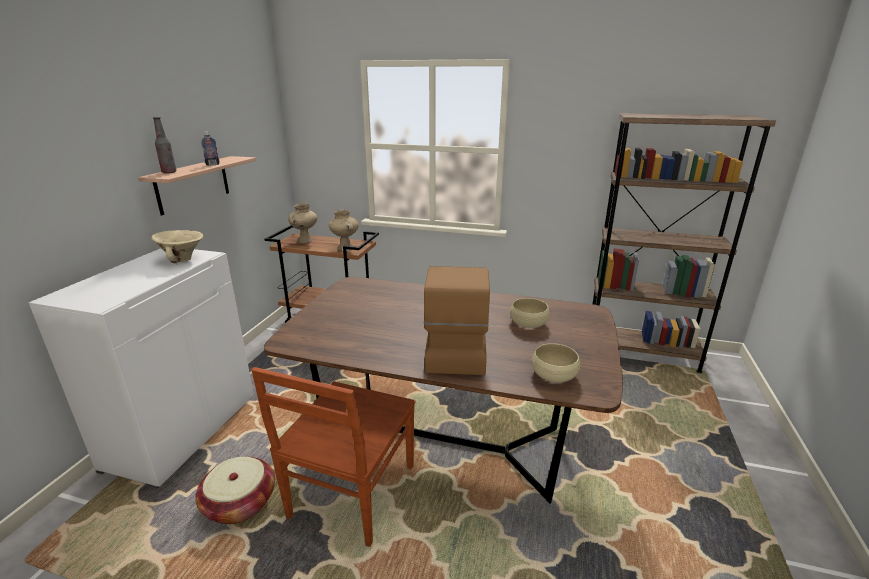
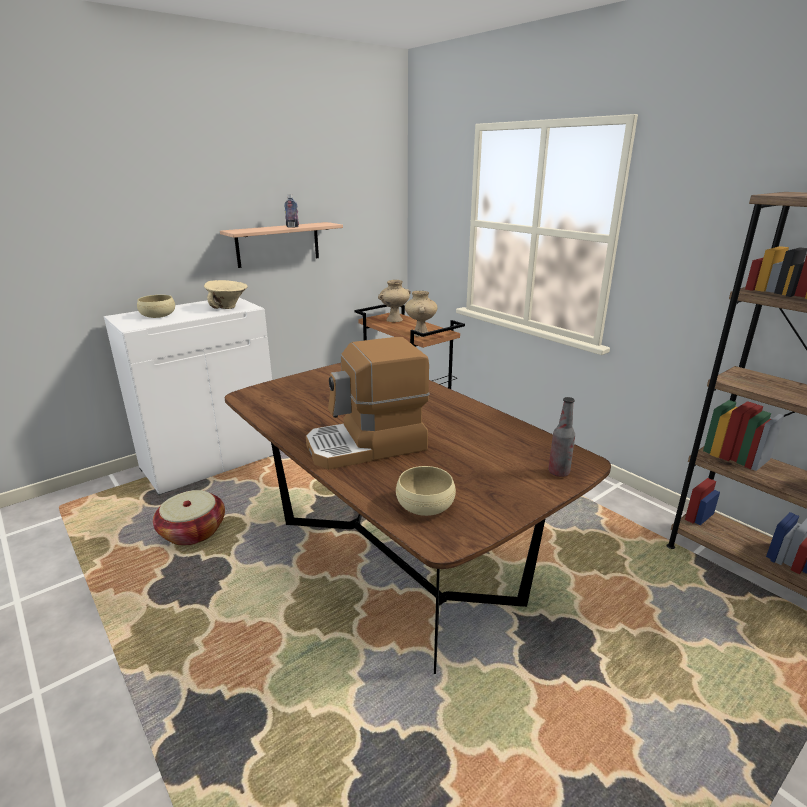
camera: 35 degrees right, 0 degrees up
(169, 172) = (247, 229): bottle -> bottle (558, 472)
(351, 494) = (271, 565): brown chair -> none
(454, 348) = (367, 446): coffee machine -> coffee machine turned 150 degrees counterclockwise
(528, 322) = (482, 448): beige bowl -> beige bowl (158, 315)

